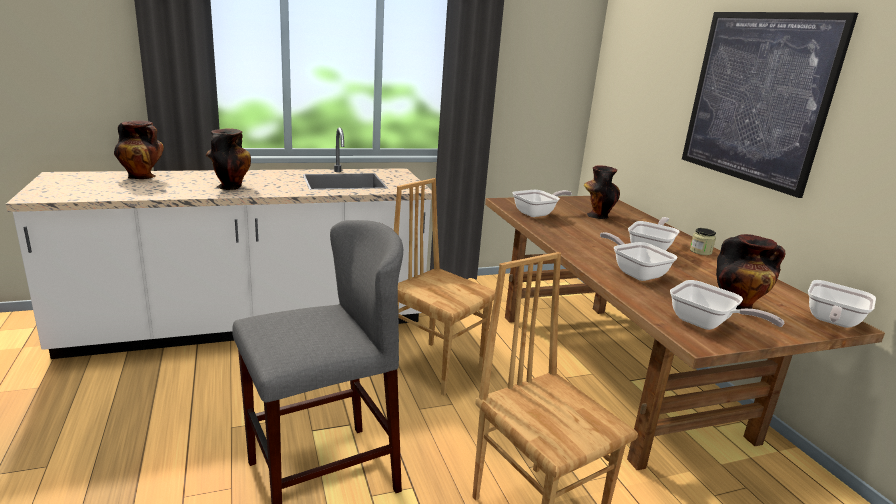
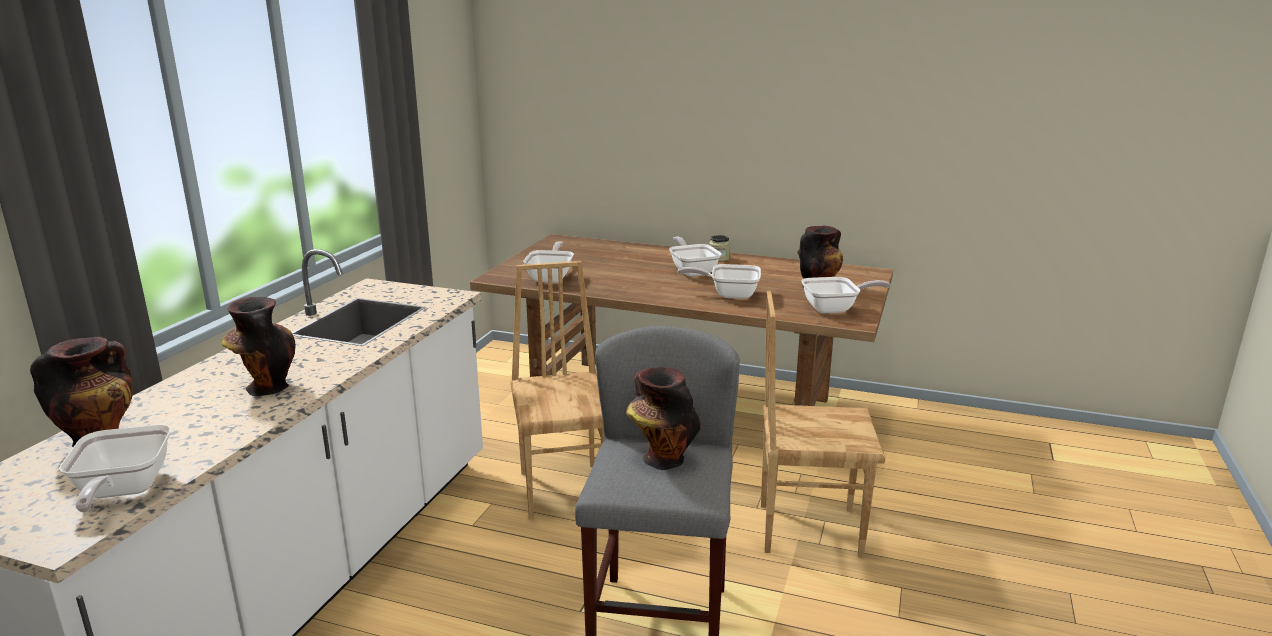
camera: 50 degrees left, 0 degrees up
(437, 366) = (565, 490): brown chair -> brown chair turned 90 degrees clockwise
(597, 215) = (592, 258): vase -> vase (661, 458)
(756, 98) = (721, 105): picture -> none
(831, 321) = (867, 275): frying pan -> frying pan (122, 492)

